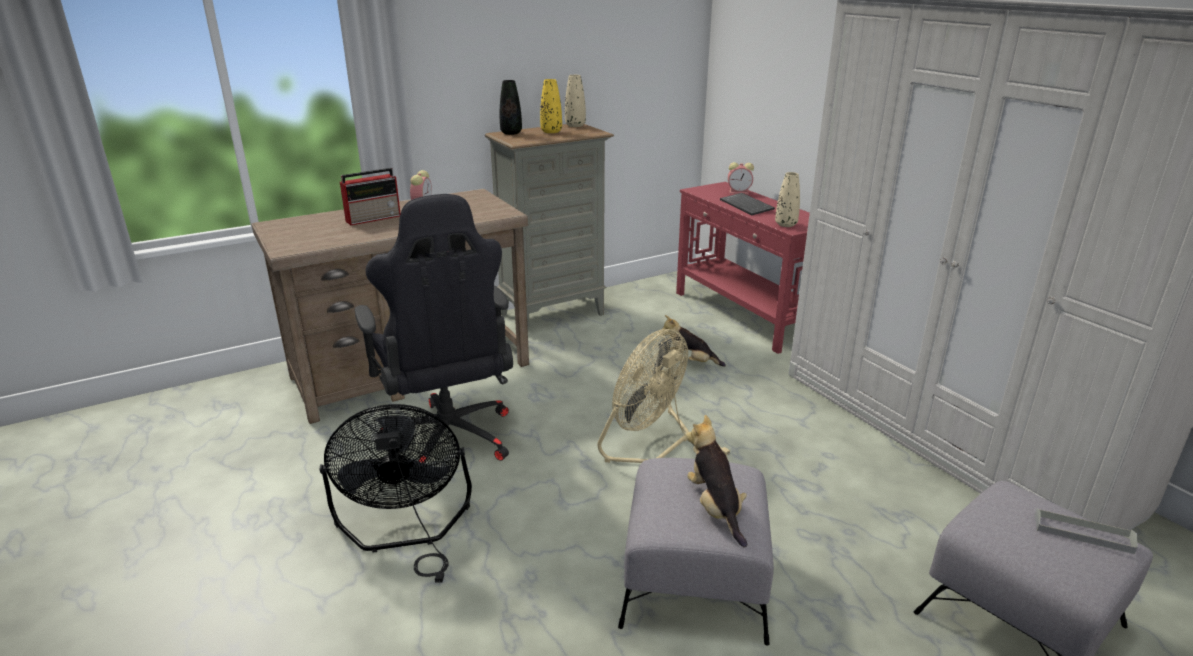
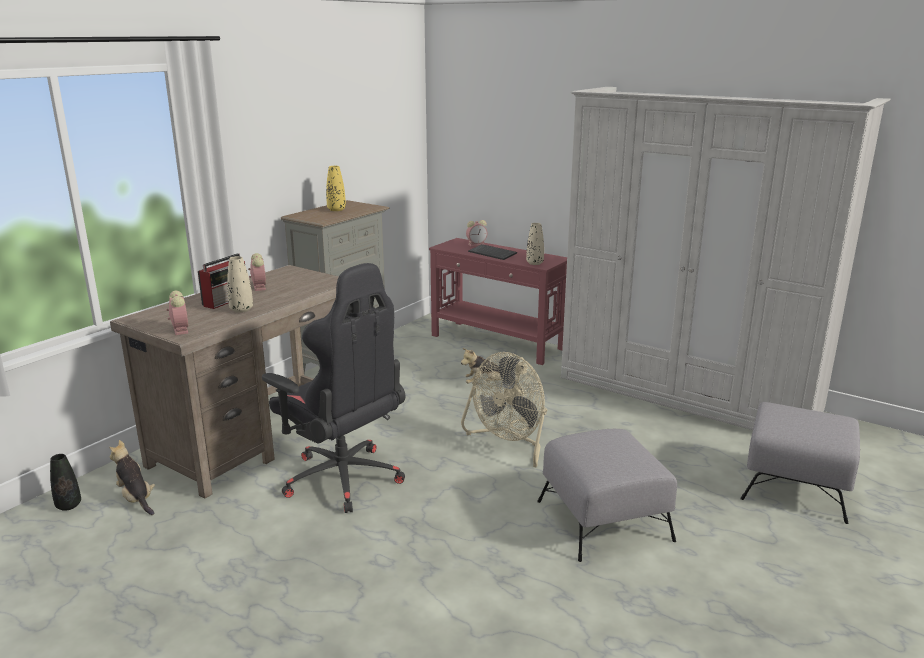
camera: 25 degrees left, 5 degrees down
(292, 242) = (180, 329): none -> alarm clock
(408, 533) = (373, 550): black fan -> none
(511, 133) = (304, 214): black vase -> black vase (68, 506)
(575, 125) = (348, 203): beige vase -> beige vase (241, 310)
(661, 442) = (509, 442): beige fan -> beige fan turned 60 degrees counterclockwise
(715, 508) = (623, 456): plush toy -> plush toy (136, 499)
(1083, 533) = (823, 417): grey tray -> none

